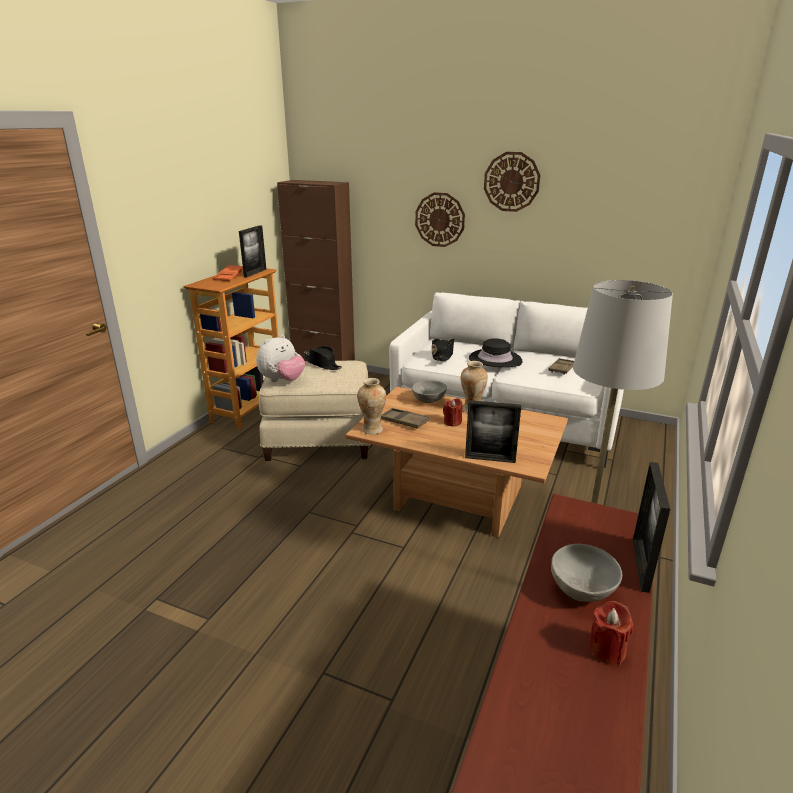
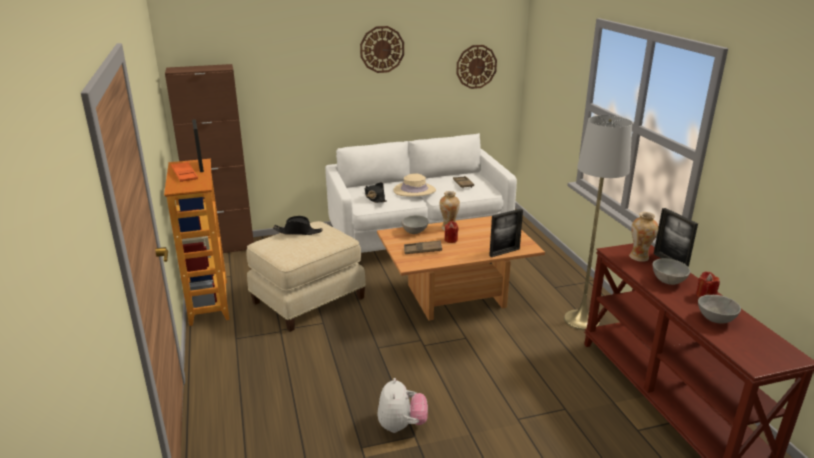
camera: 40 degrees left, 0 degrees up
(282, 380) = (288, 255): plush toy -> plush toy (401, 426)
(372, 429) = (412, 262): vase -> vase (639, 257)
(440, 219) = (324, 86): wall clock -> wall clock (476, 66)
(495, 360) = (414, 190): black hat -> beige hat
(551, 697) = (714, 319): none -> grey bowl

